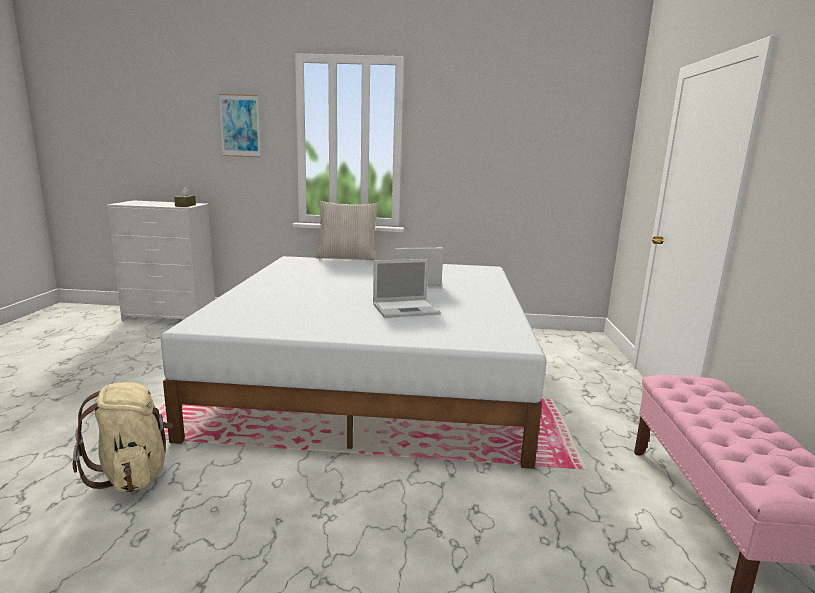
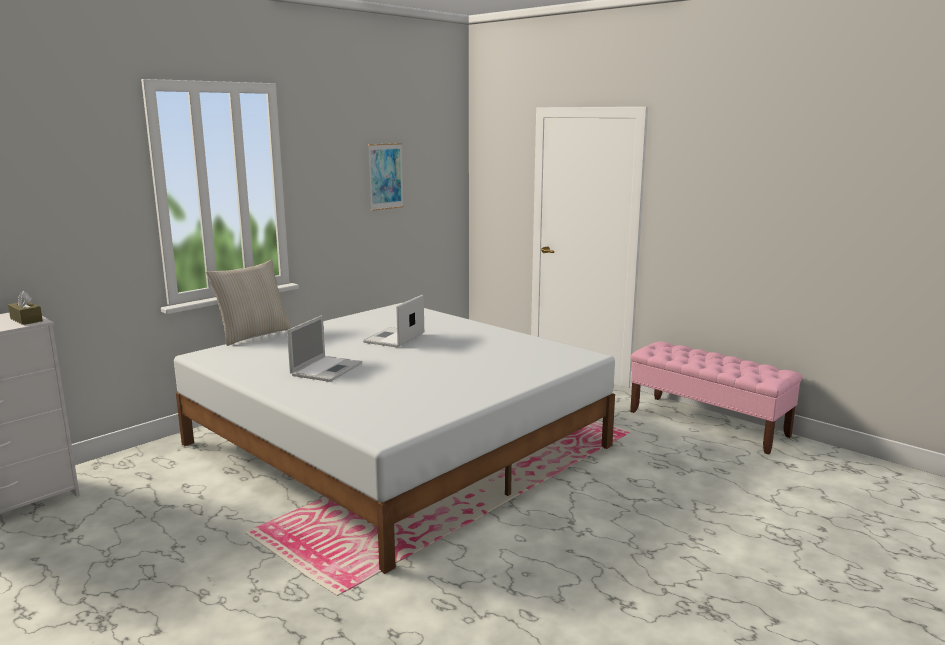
camera: 50 degrees left, 0 degrees up
(132, 474) = (420, 603): beige backpack -> none
(240, 126) = (67, 184): picture -> picture (385, 176)
(407, 309) = (465, 359): laptop -> laptop (327, 369)

